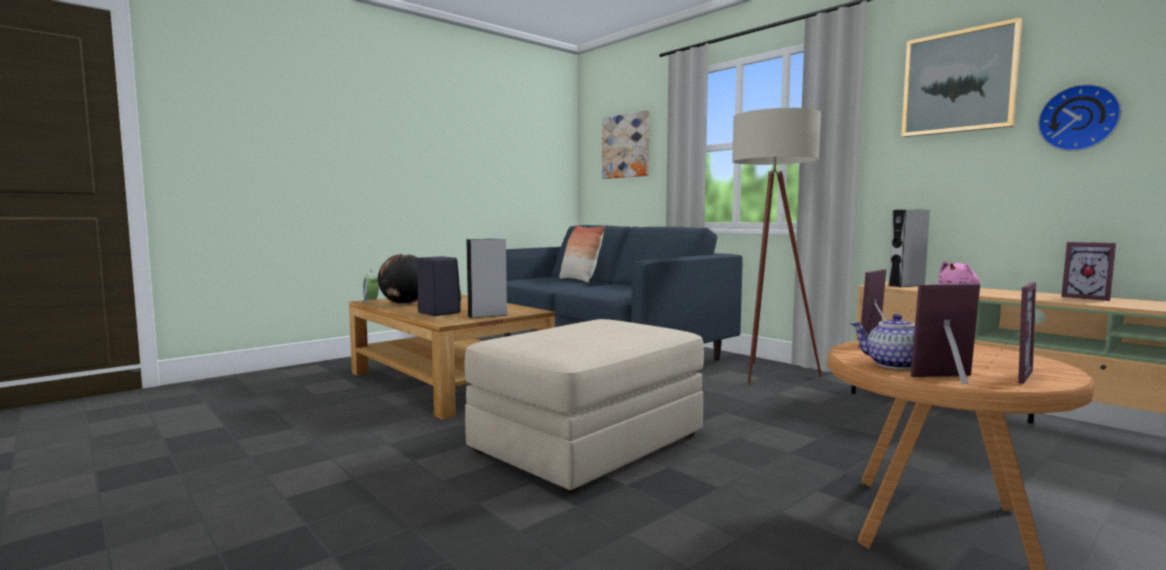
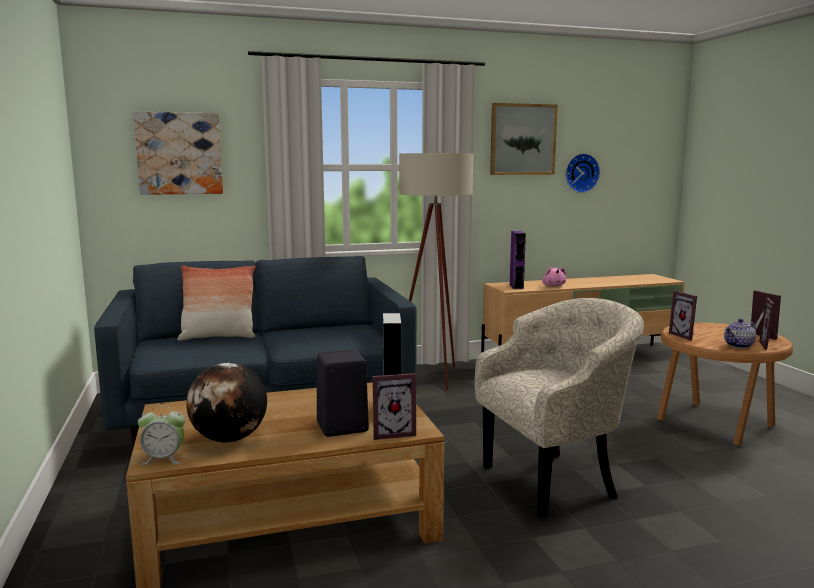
camera: 65 degrees left, 5 degrees up
(588, 443) = (555, 480): beige ottoman -> beige armchair
(906, 285) = (516, 286): grey speaker -> purple speaker
(1087, 298) = (597, 279): picture frame -> picture frame (392, 433)

